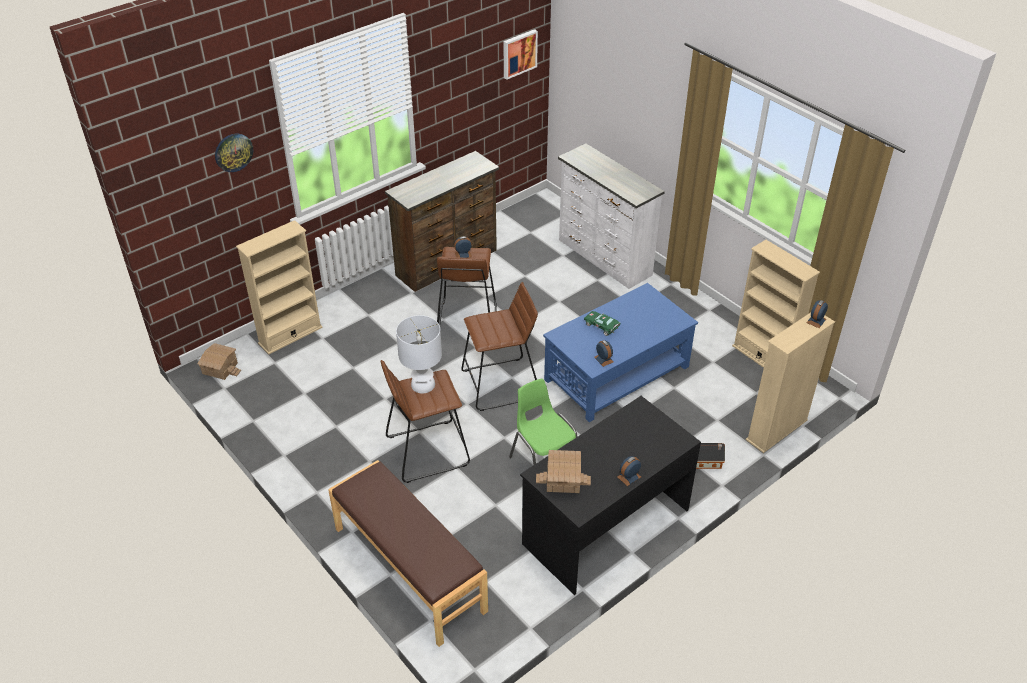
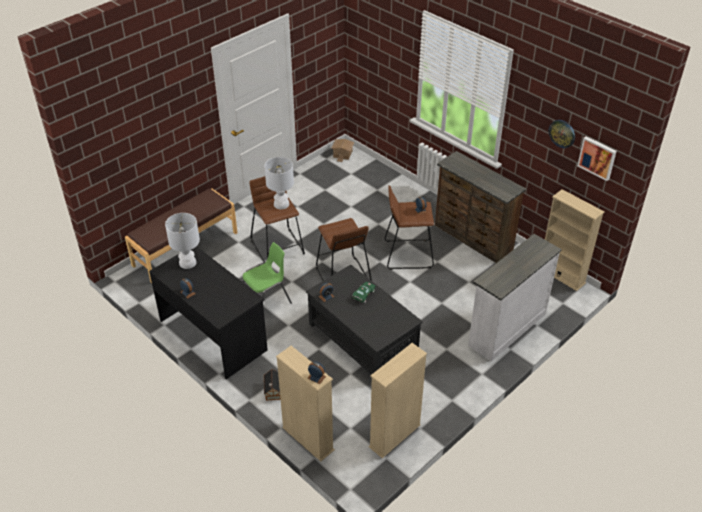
camera: 85 degrees right, 0 degrees up
(233, 152) = (393, 47): wall clock -> wall clock (562, 133)
(290, 335) = (377, 176): beige bookcase -> beige bookcase (561, 275)
(563, 479) = (188, 262): toy house -> white table lamp
(616, 373) = (362, 338): blue coffee table -> black coffee table

